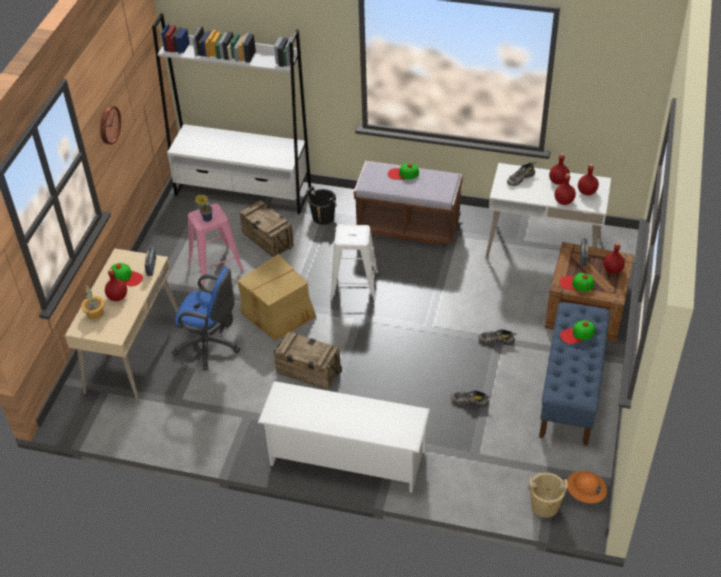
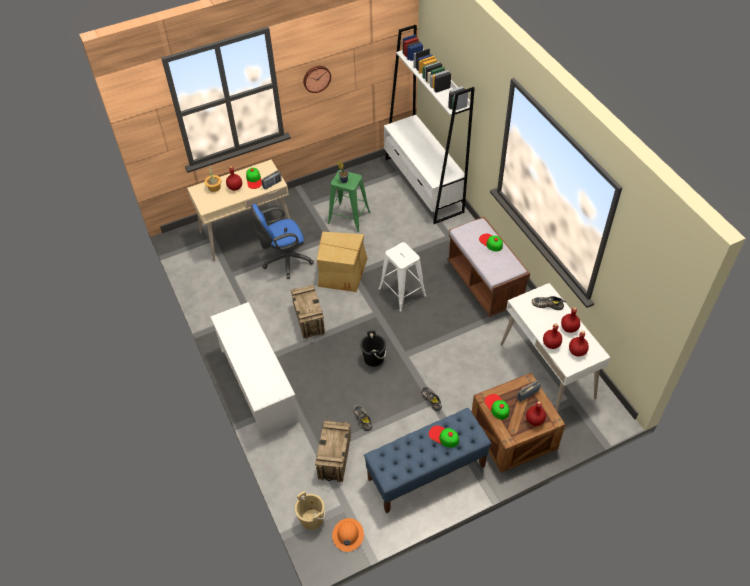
camera: 50 degrees right, 5 degrees up
(211, 346) = (284, 260): blue office chair -> blue office chair turned 90 degrees clockwise
(216, 266) = (349, 217): pink stool -> green stool
(268, 239) = (396, 225): crate -> crate (335, 457)
(323, 217) = (444, 237): black bucket -> black bucket (373, 358)

